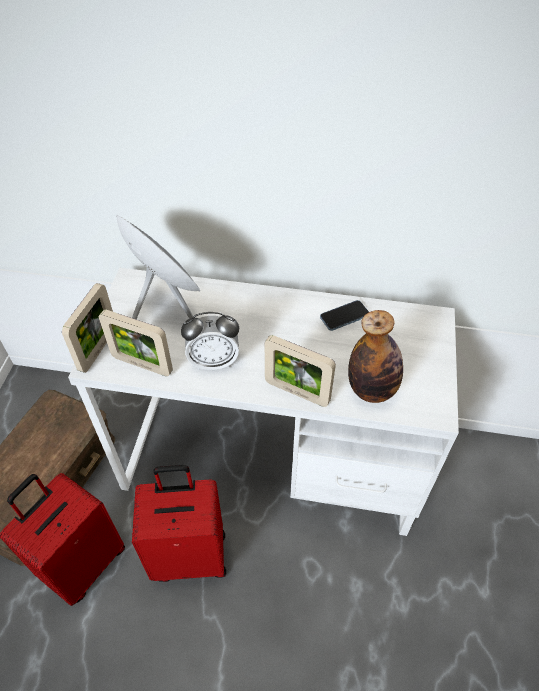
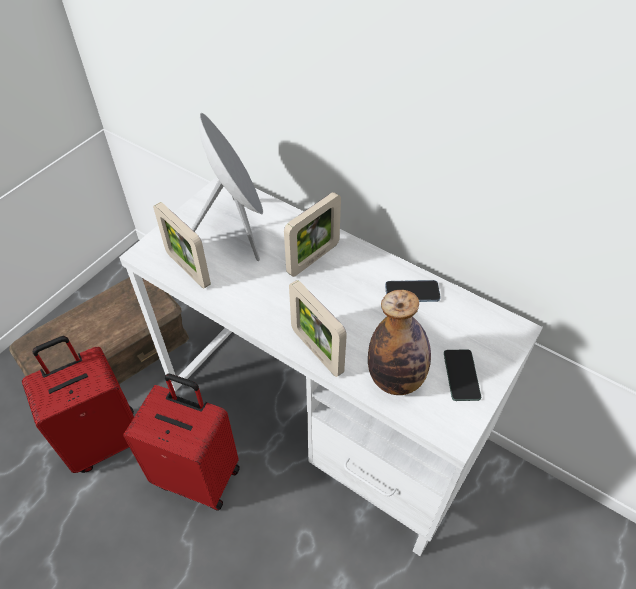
camera: 25 degrees right, 0 degrees up
(98, 349) = (159, 241): picture frame -> picture frame (313, 258)
(214, 361) = (254, 290): alarm clock -> none
(418, 367) = (461, 375): none -> phone

